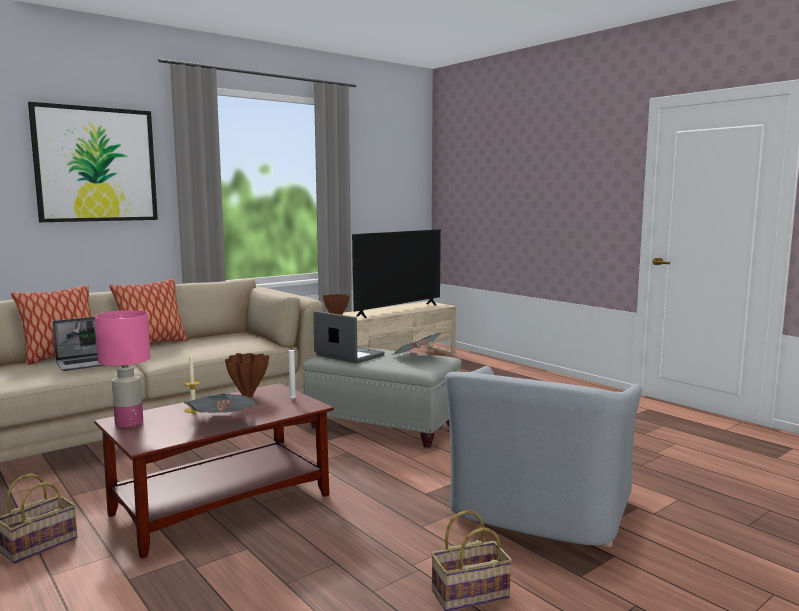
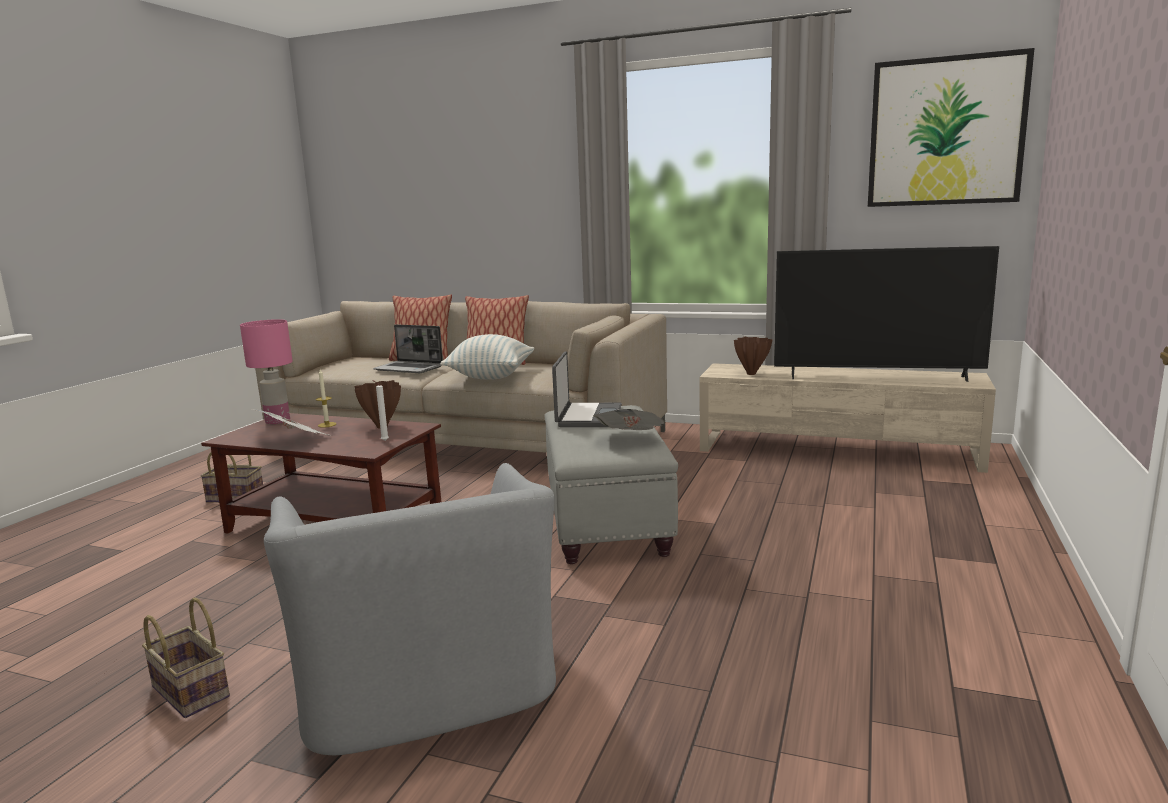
camera: 60 degrees right, 5 degrees up
(96, 164) = (512, 171): picture -> picture (945, 132)
(199, 351) = (490, 376): none -> pillow
(538, 511) = (426, 685): grey armchair -> grey armchair turned 105 degrees counterclockwise

